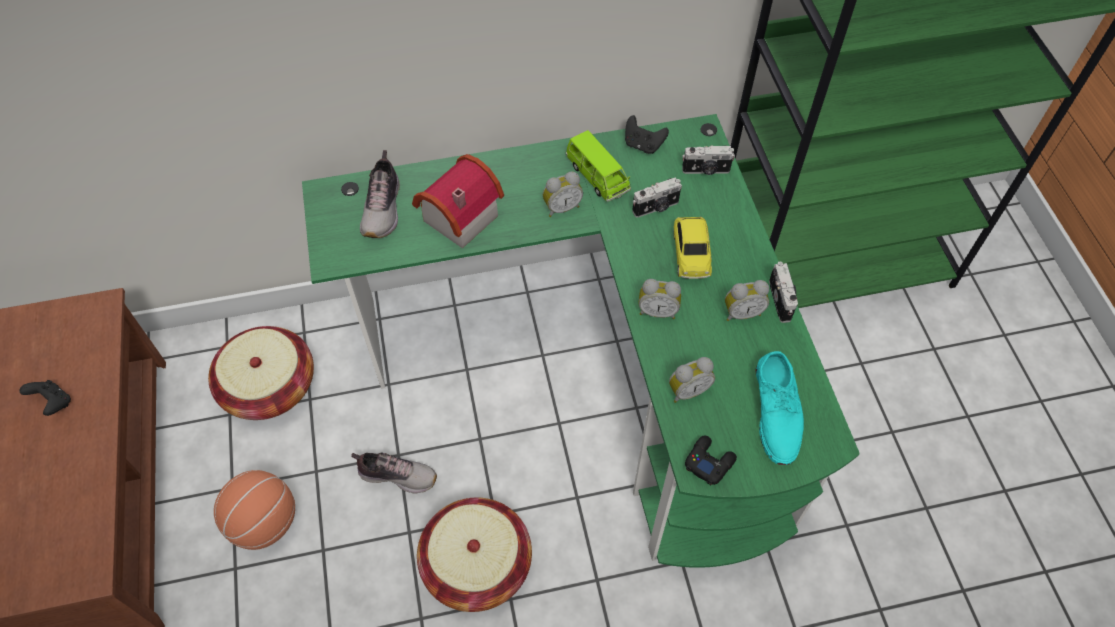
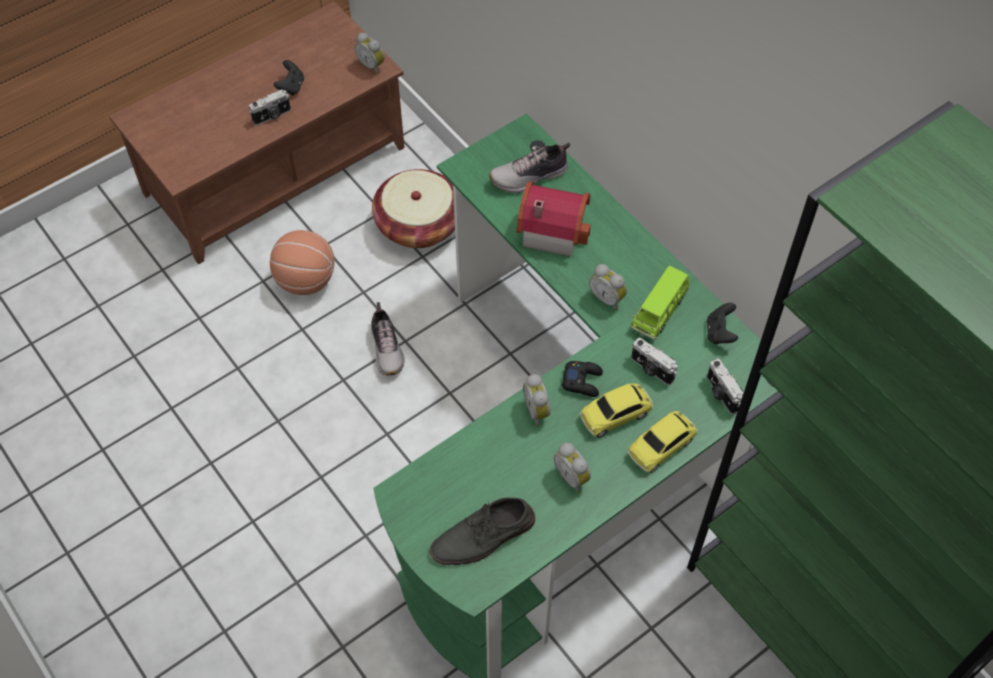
camera: 65 degrees right, 0 degrees up
(477, 564) = (338, 439): basket -> none
(687, 390) = (470, 460): alarm clock -> alarm clock (372, 65)
(709, 462) = (409, 500): black game controller -> black game controller (582, 381)
(738, 233) = (661, 446): none -> toy car
(777, 411) = (483, 537): turquoise shoe -> grey shoe
(781, 300) = (604, 505): camera -> camera (272, 116)

